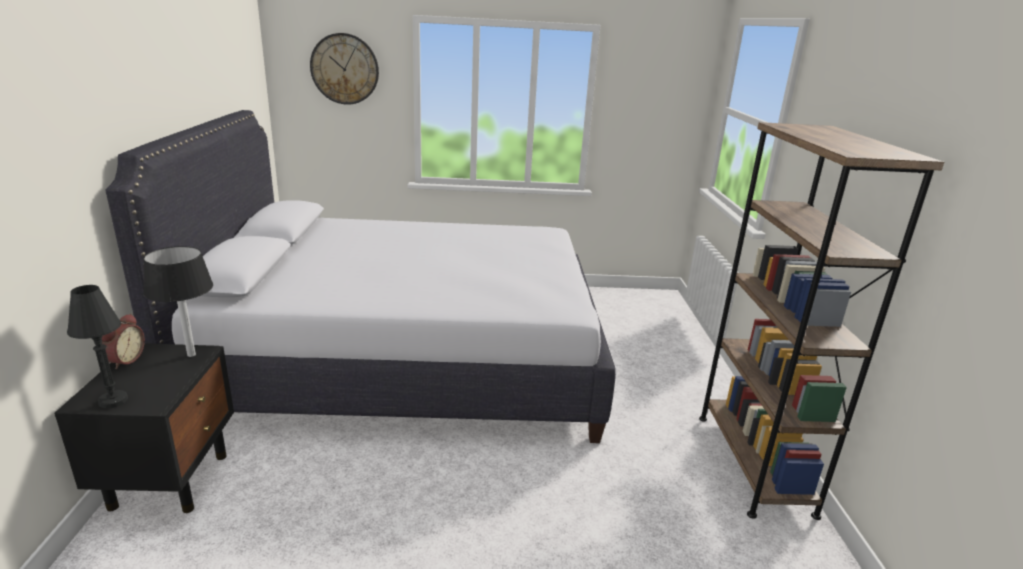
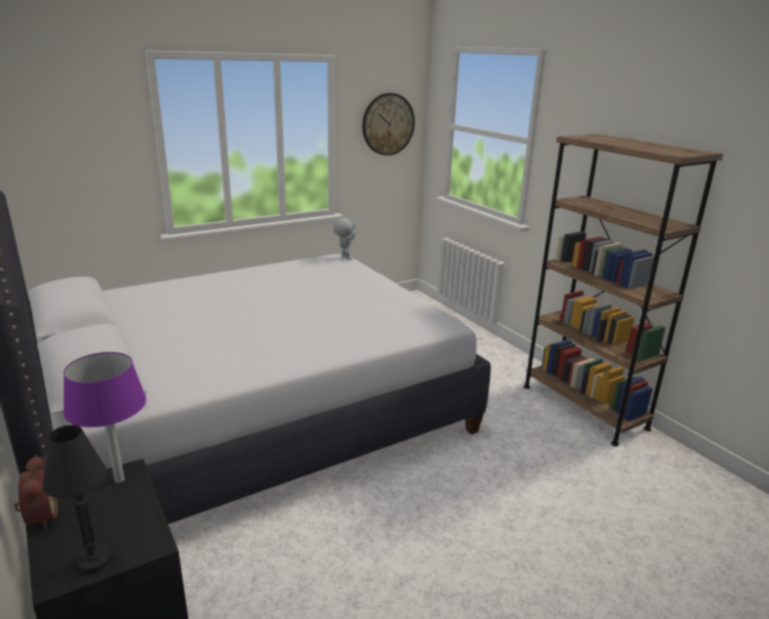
camera: 30 degrees left, 0 degrees up
(191, 355) = (119, 480): black table lamp -> purple table lamp
(345, 69) = (69, 116): wall clock -> wall clock (388, 124)
(556, 231) = (344, 257): none -> toy robot

